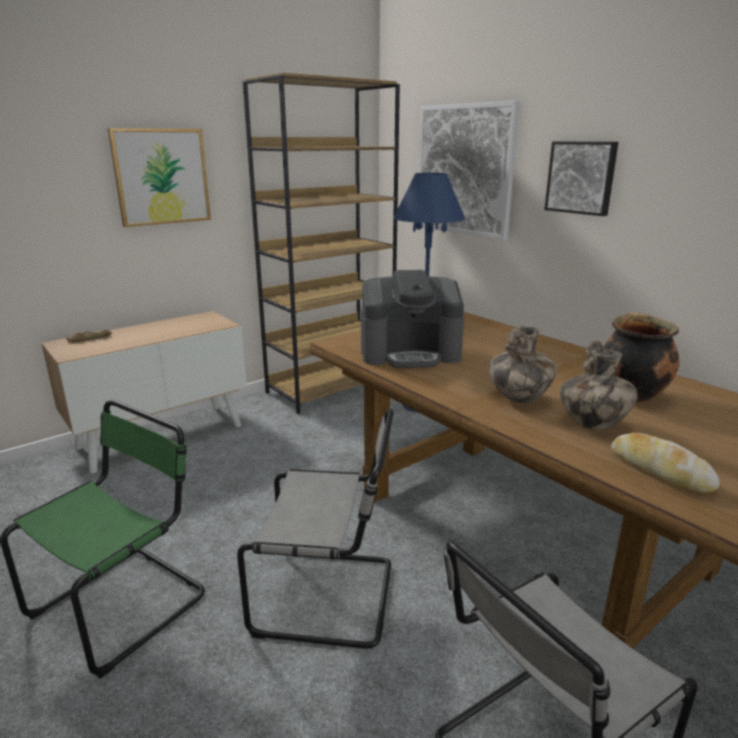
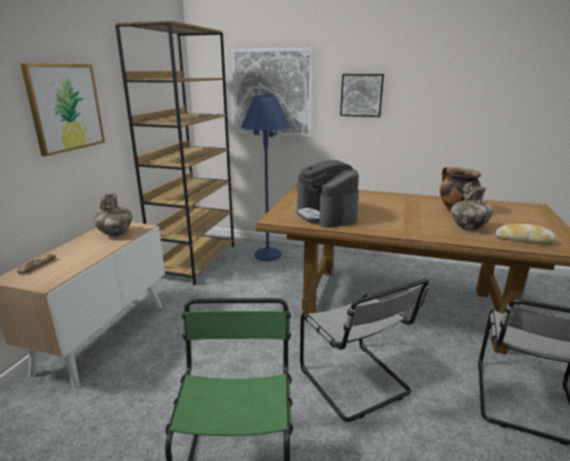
camera: 35 degrees left, 0 degrees up
(330, 596) = (356, 383): grey chair -> grey chair turned 90 degrees clockwise
(410, 353) = (326, 215): coffee machine -> coffee machine turned 105 degrees clockwise
(519, 398) = (420, 224): vase -> vase (116, 234)

